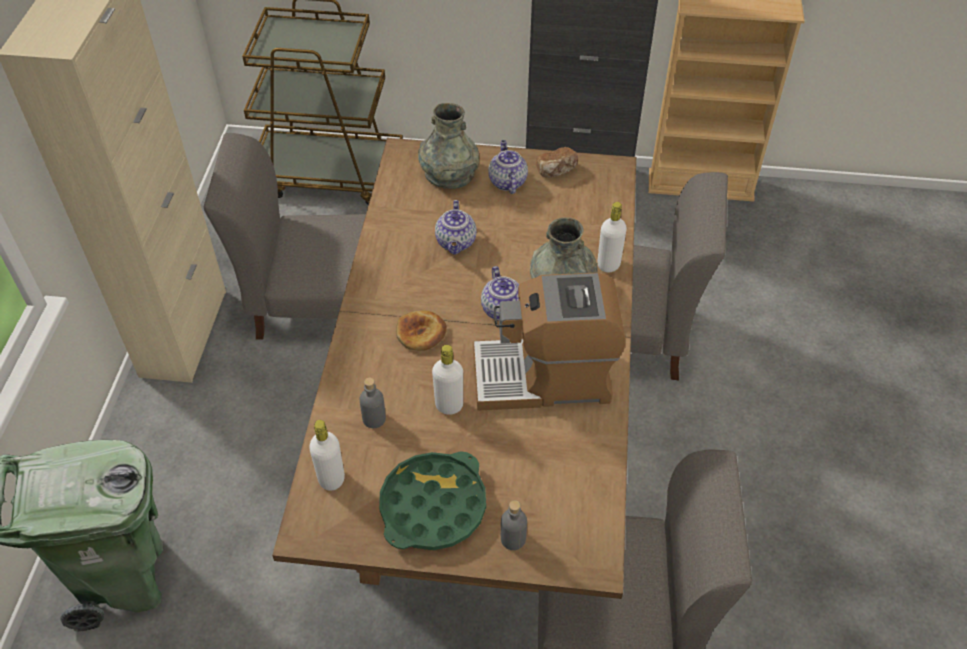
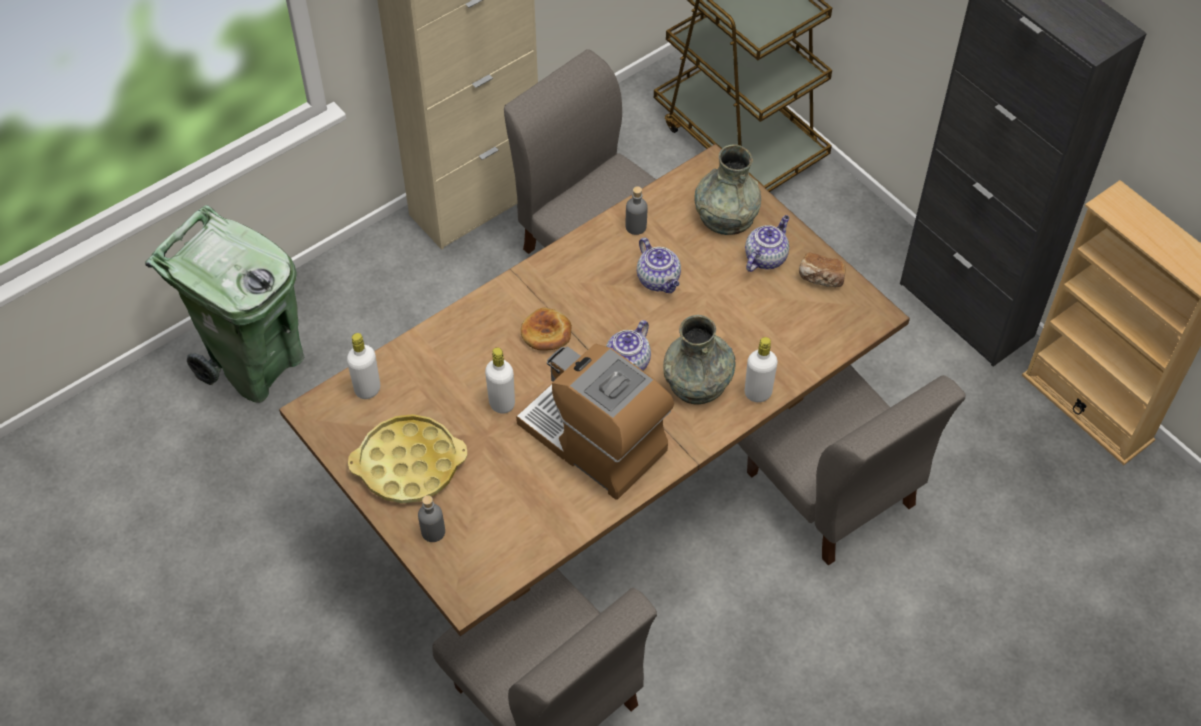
camera: 45 degrees right, 5 degrees up
(374, 418) = (441, 370): grey bottle -> grey bottle (636, 226)
(433, 506) = (409, 464): green tray -> yellow tray
(456, 243) = (659, 280): teapot -> teapot turned 75 degrees counterclockwise

